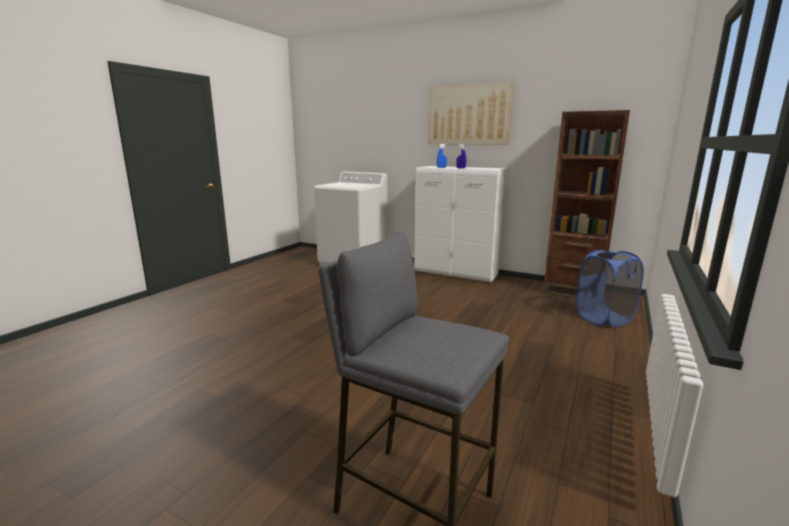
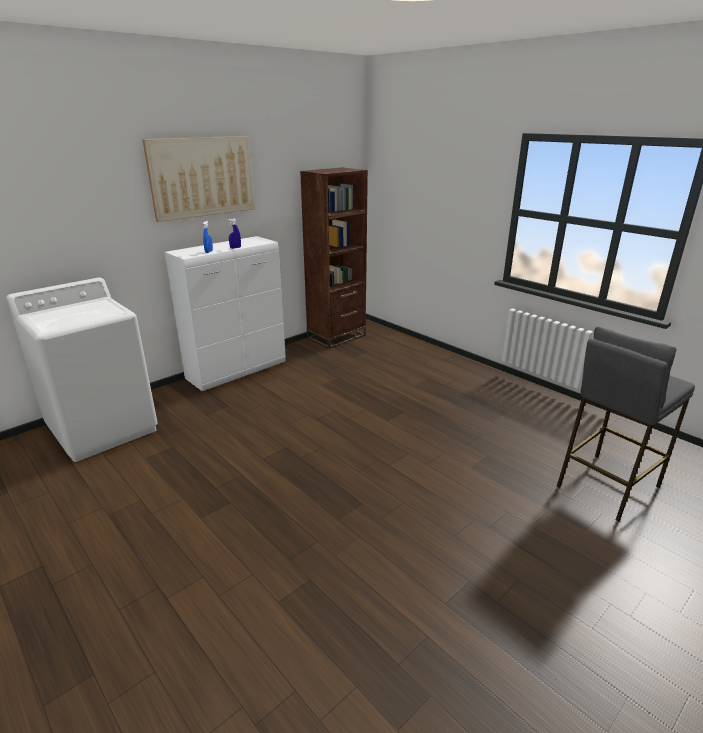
camera: 70 degrees left, 10 degrees up
(604, 318) = (395, 345): blue laundry basket -> none

